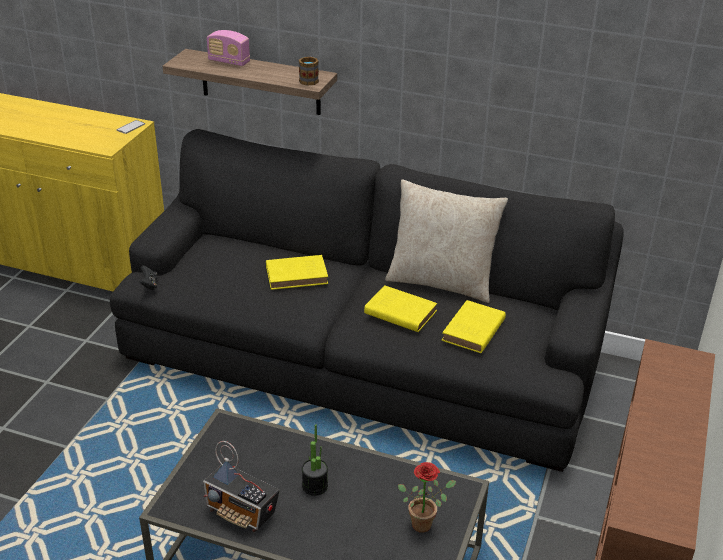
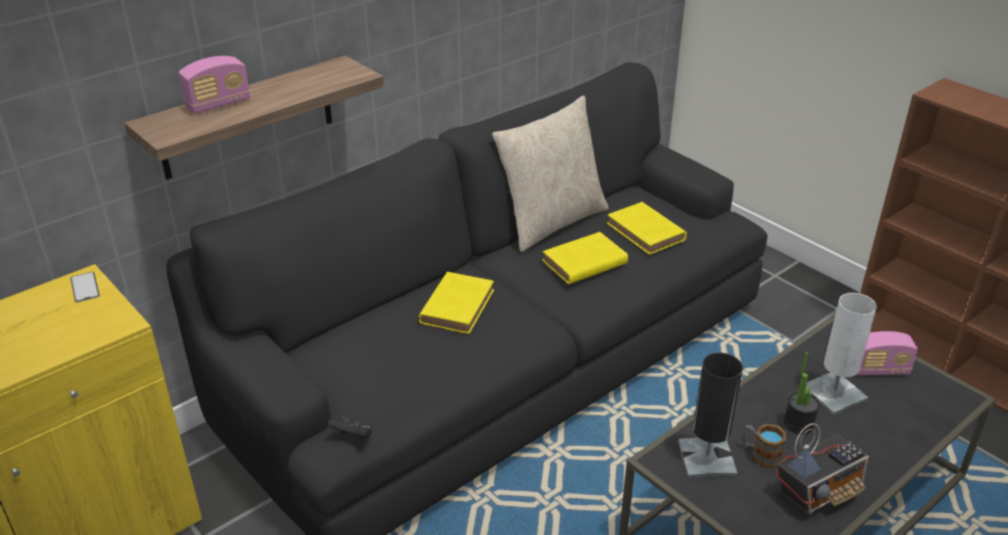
camera: 60 degrees left, 0 degrees up
(242, 445) = (706, 458): none -> black table lamp
(309, 79) = (343, 72): mug -> mug (760, 454)
(369, 499) = (834, 393): none -> white table lamp
(425, 523) = (879, 369): potted plant -> radio

